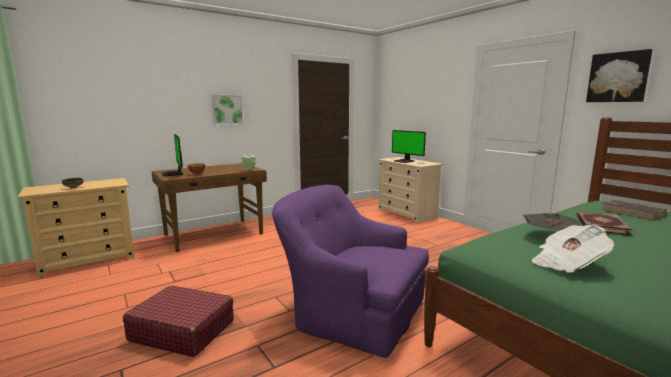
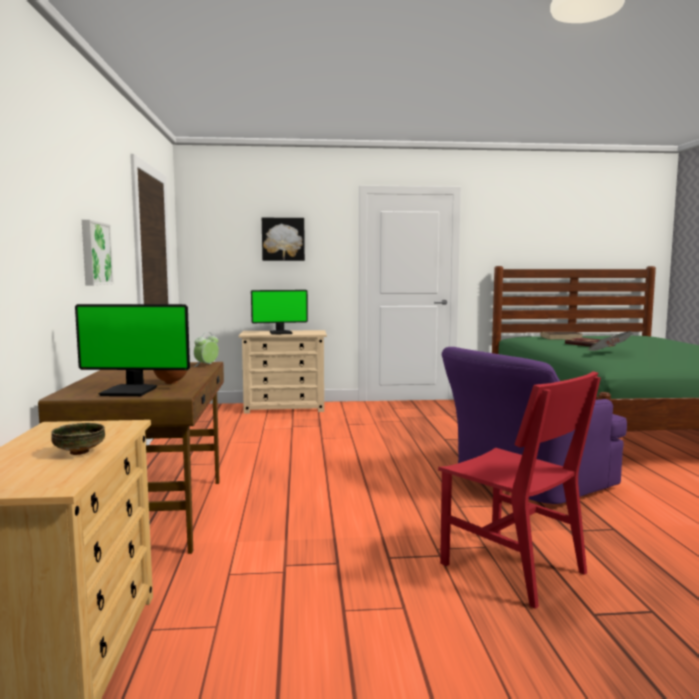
camera: 60 degrees left, 5 degrees down
(182, 330) = (512, 568): red suitcase -> red chair
(567, 264) = (663, 360): newspaper -> none
(618, 77) = (498, 232): picture -> picture (283, 239)

